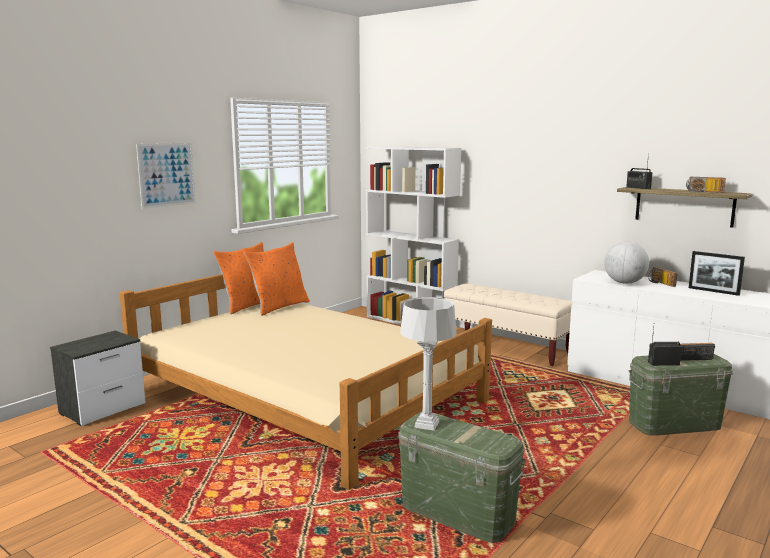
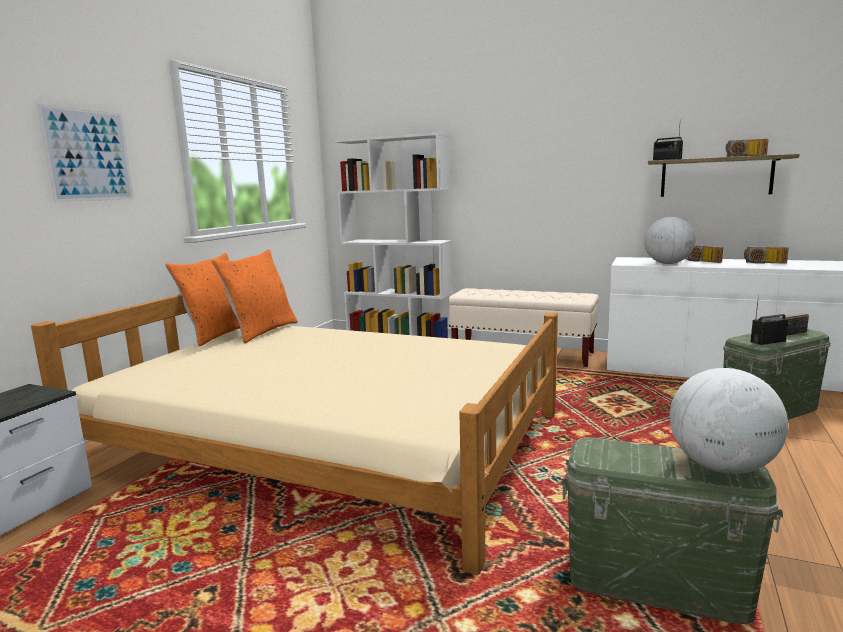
camera: 15 degrees left, 0 degrees up
(426, 424) = (609, 457): grey table lamp -> none
(489, 440) = (721, 467): none -> globe
(713, 291) = (764, 263): picture frame -> radio

